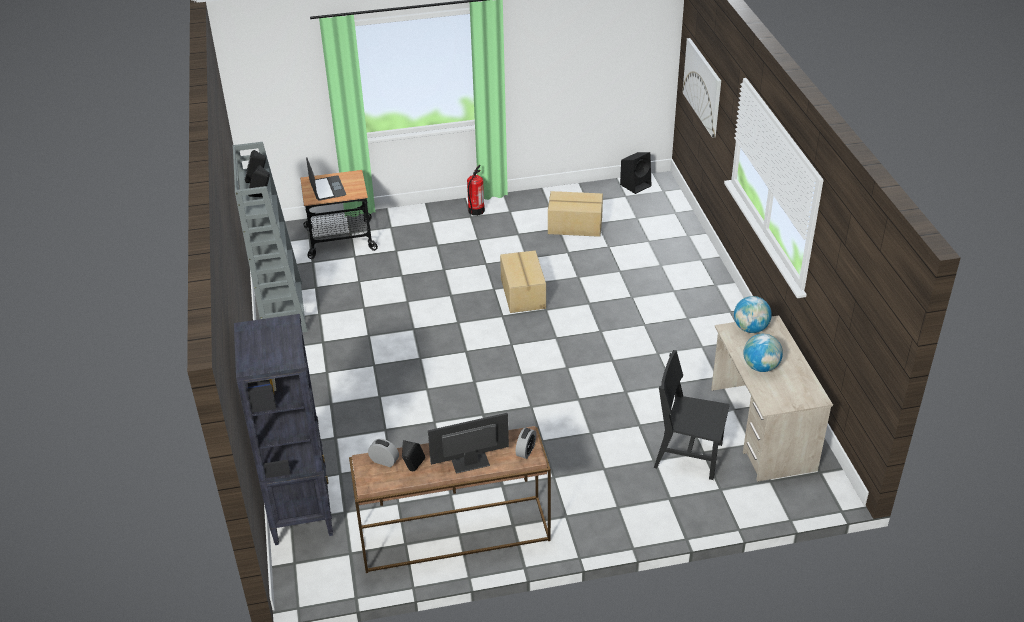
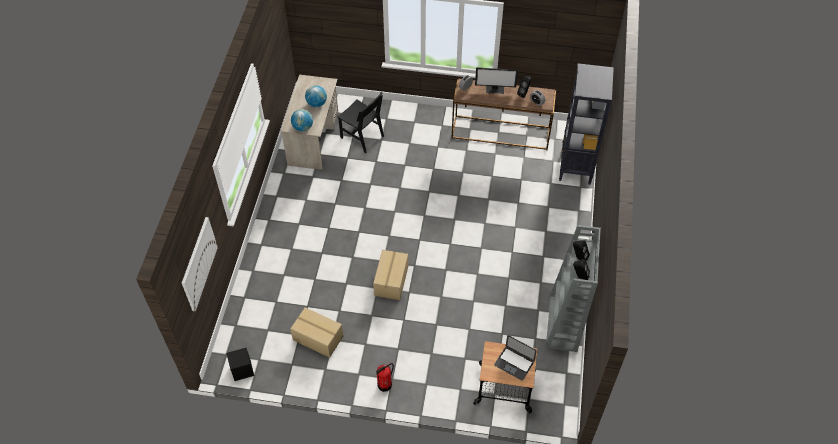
camera: 160 degrees left, 15 degrees up
(327, 188) = (514, 363): laptop -> laptop turned 60 degrees counterclockwise

